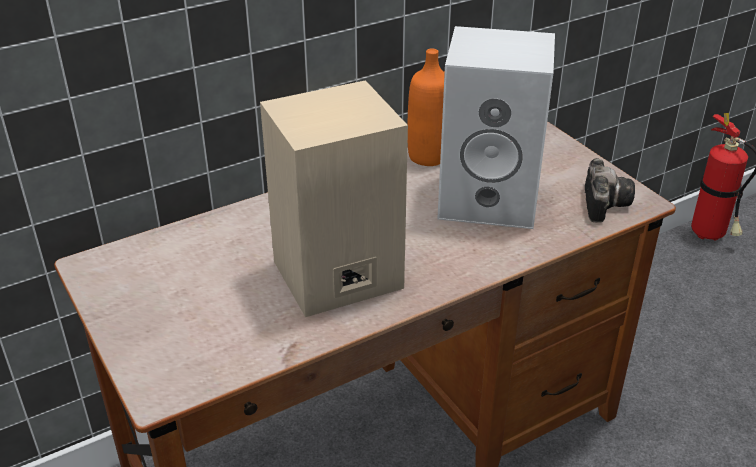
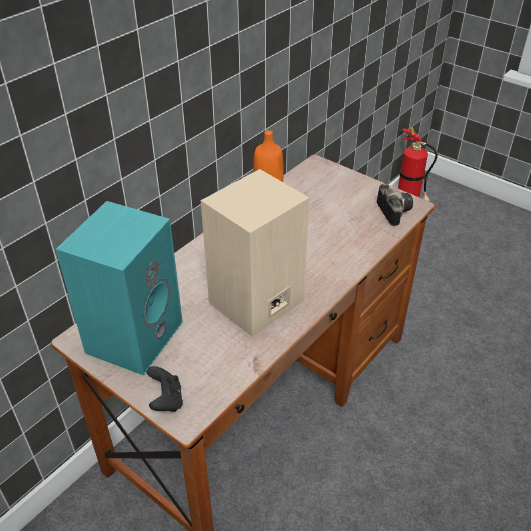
camera: 20 degrees left, 5 degrees up
(147, 365) = (166, 400): none -> black game controller
(157, 277) = (134, 335): none -> turquoise speaker
(491, 199) = (324, 224): white speaker -> none

